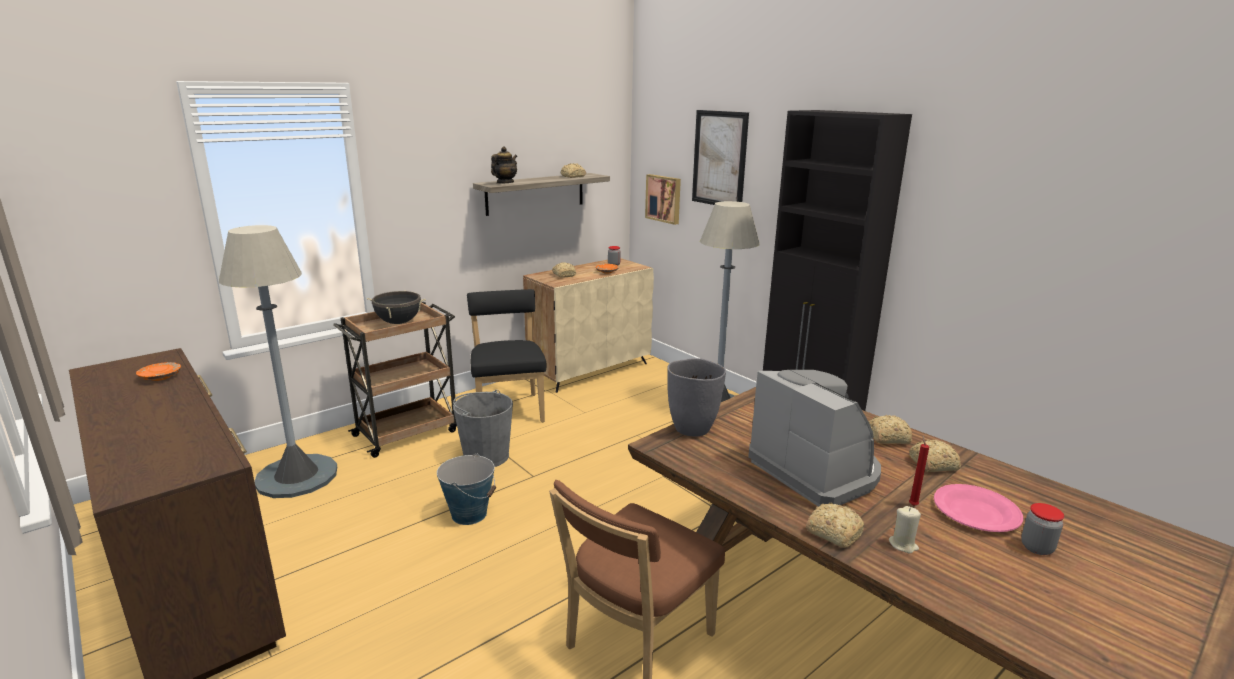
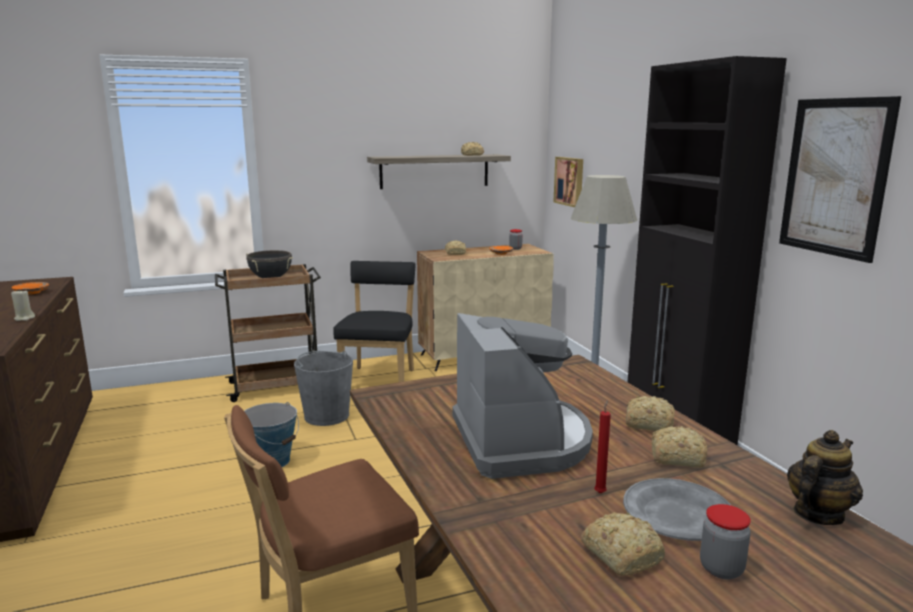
camera: 20 degrees right, 5 degrees down
(296, 476) = (161, 407): grey floor lamp -> none
(505, 183) = (395, 156): teapot -> teapot (817, 514)
(692, 428) = (431, 385): grey vase -> none
(719, 159) = (614, 134): picture -> picture (835, 177)
(833, 532) = (467, 501): bread -> bread (621, 554)
(903, 545) = (538, 529): beige candle -> beige candle (24, 318)
(975, 512) = (677, 514): pink plate -> grey plate

